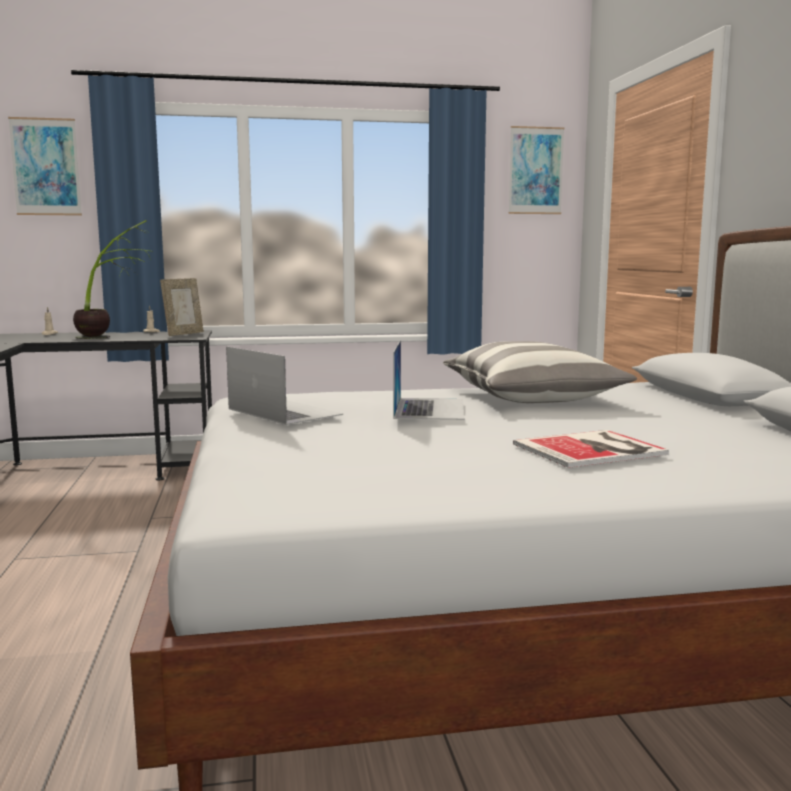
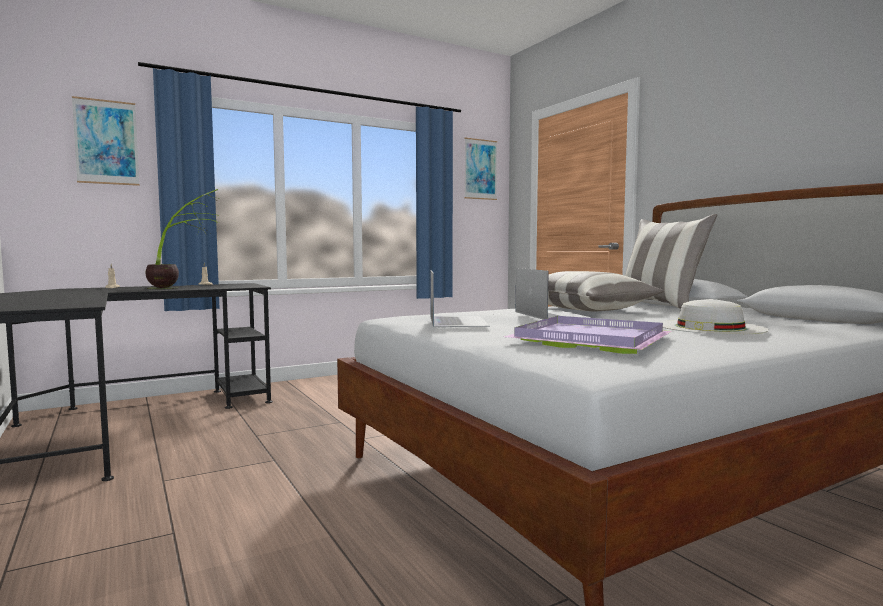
camera: 20 degrees left, 5 degrees down
(184, 334) = (240, 285): picture frame -> none
(284, 411) = (457, 321): laptop -> laptop turned 60 degrees clockwise
(358, 460) = (592, 340): none -> purple tray
(593, 449) = (710, 327): book -> white hat
(668, 395) = (660, 305): none -> pillow

